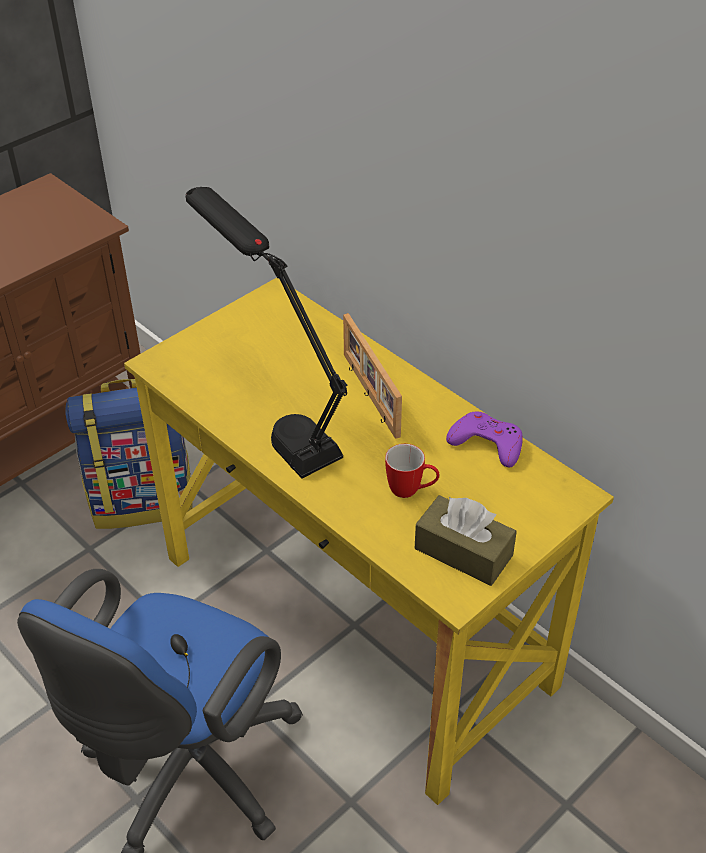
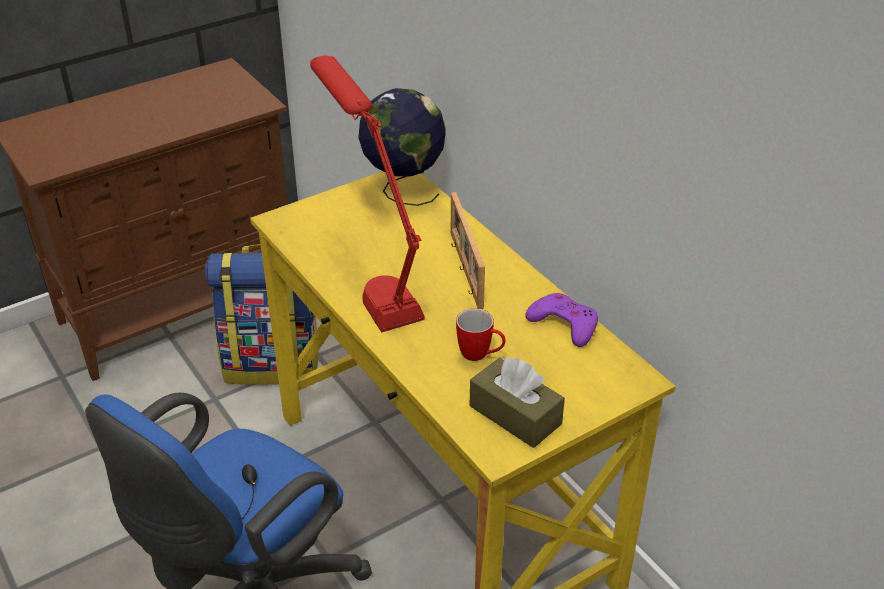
camera: 10 degrees right, 5 degrees down
(276, 418) = (372, 279): black table lamp -> red table lamp
(280, 310) = (403, 189): none -> globe

